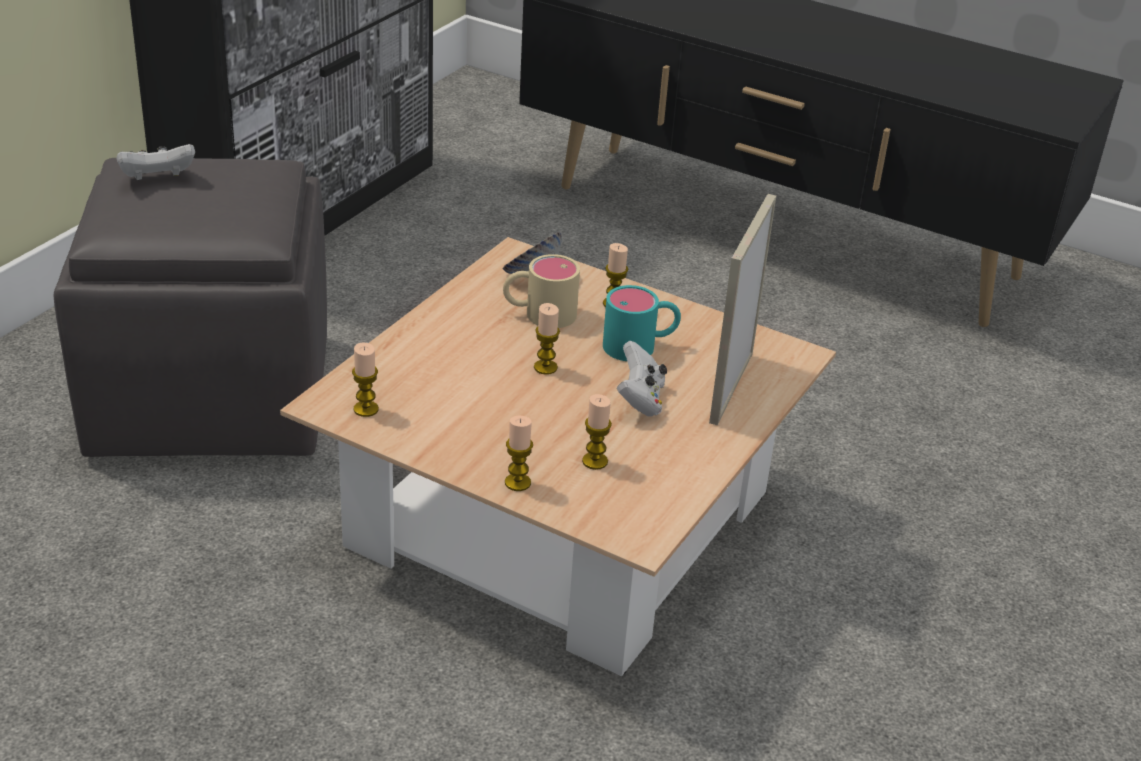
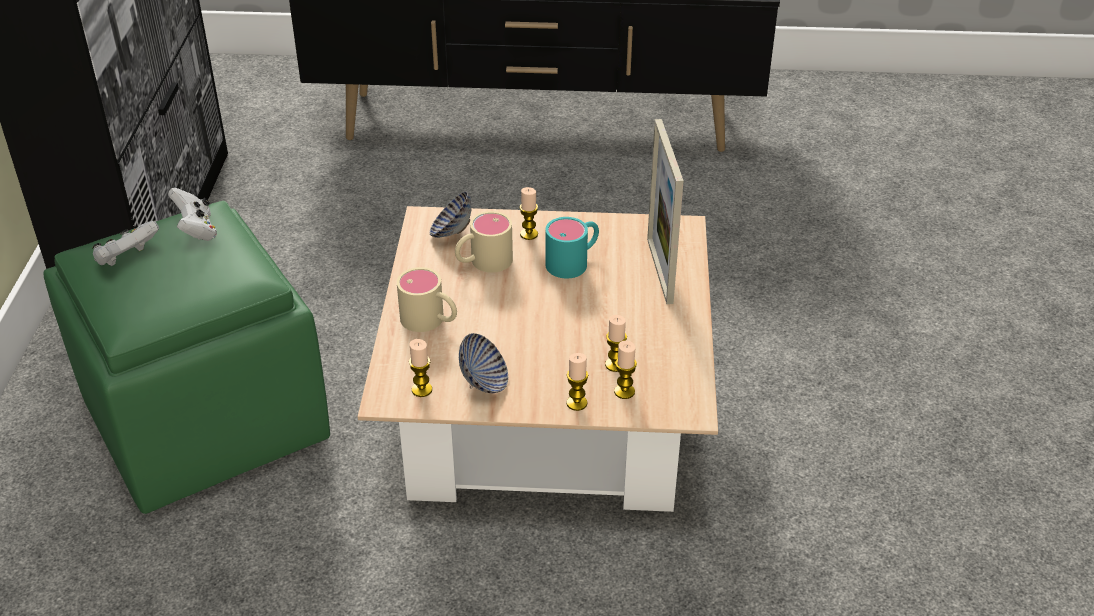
camera: 25 degrees left, 5 degrees up
(209, 398) = (204, 422): grey ottoman -> green ottoman
(433, 349) = (430, 321): none -> beige mug
(436, 425) = (484, 382): none -> bowl
(545, 367) = (522, 304): candle -> candle (624, 391)
(640, 400) = (607, 304): white game controller -> white game controller (196, 230)

